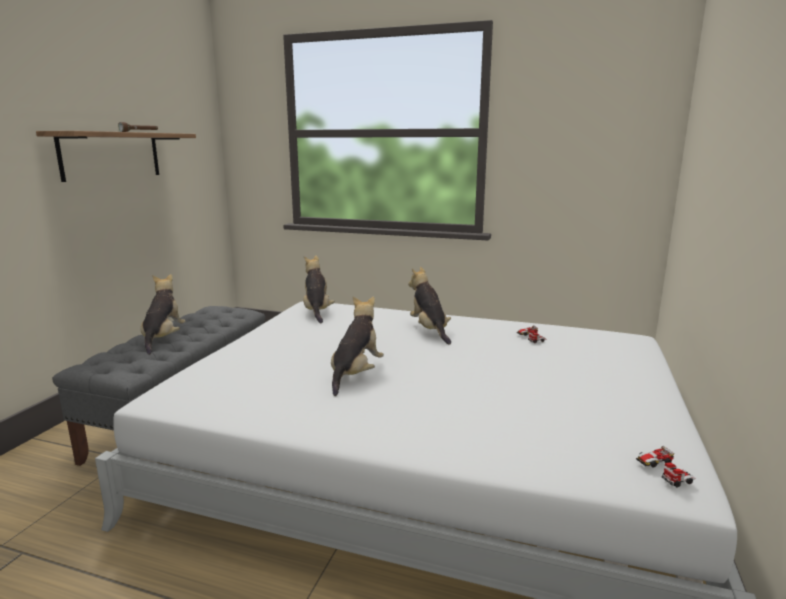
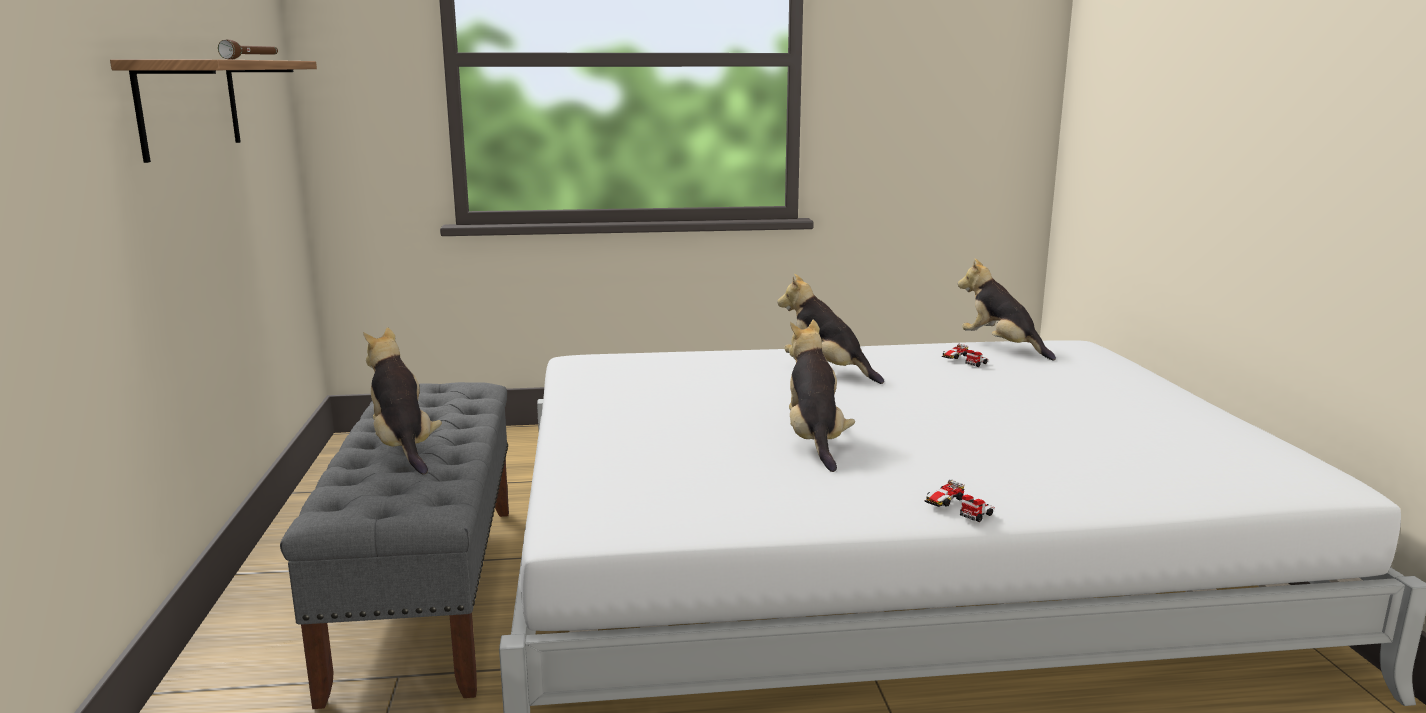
camera: 25 degrees left, 0 degrees up
(317, 311) = (612, 368): plush toy -> plush toy (1002, 347)
(664, 472) = (1298, 471): toy car -> toy car (958, 509)

